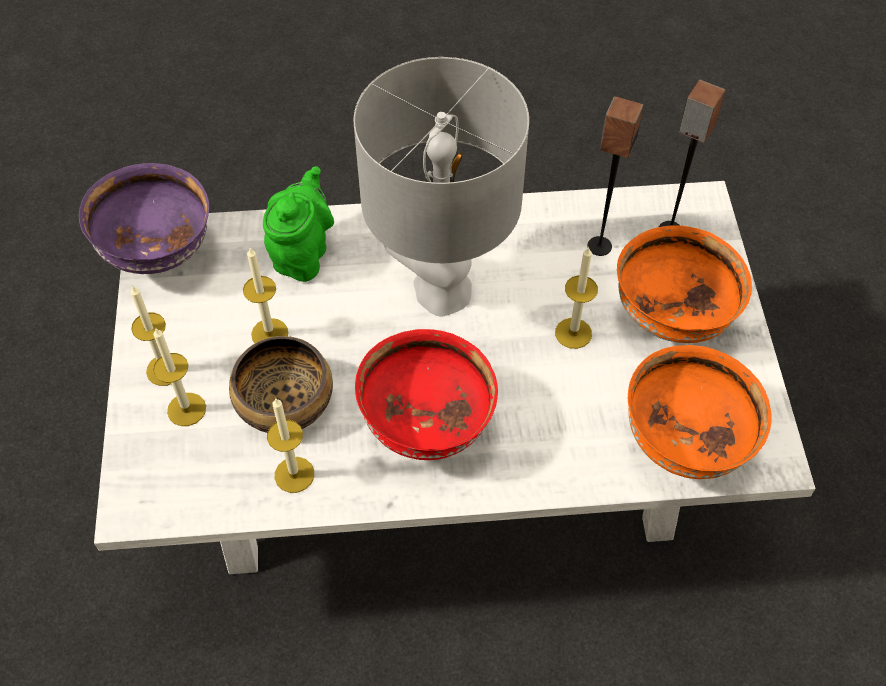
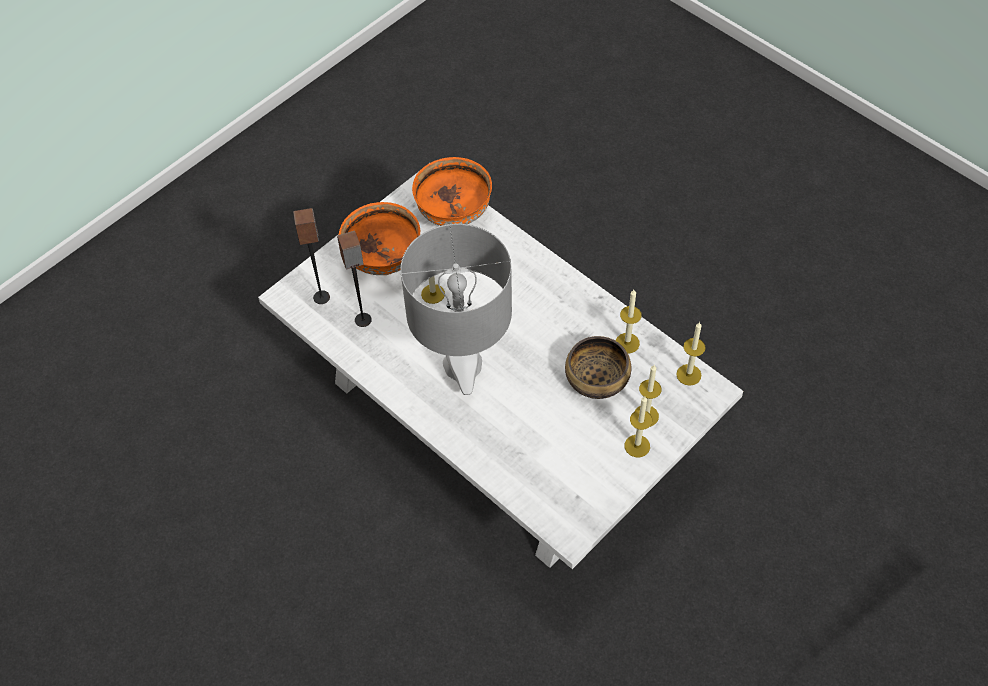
camera: 130 degrees left, 0 degrees up
(159, 253) = (576, 519): purple bowl -> none
(269, 333) = (568, 419): candle -> candle (688, 374)
(302, 253) = (504, 449): green teapot -> none
(427, 425) = (547, 313): red bowl -> none

